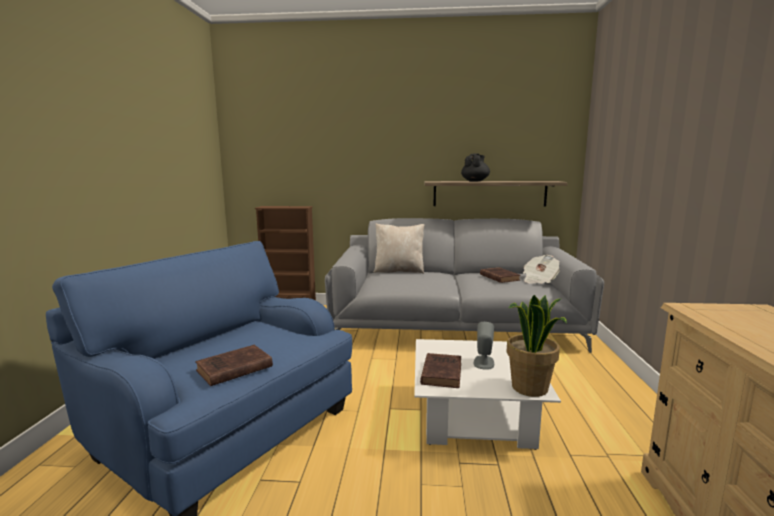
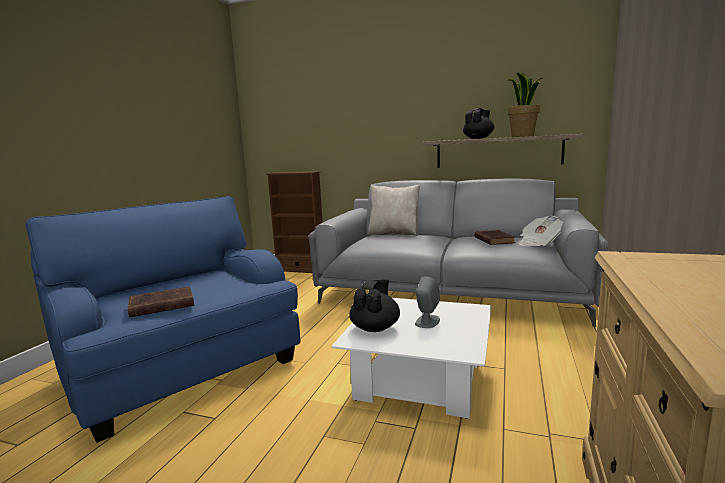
camera: 15 degrees right, 0 degrees up
(441, 373) = (375, 328): brown book -> black teapot
(530, 388) = (458, 349): potted plant -> potted plant (522, 136)

